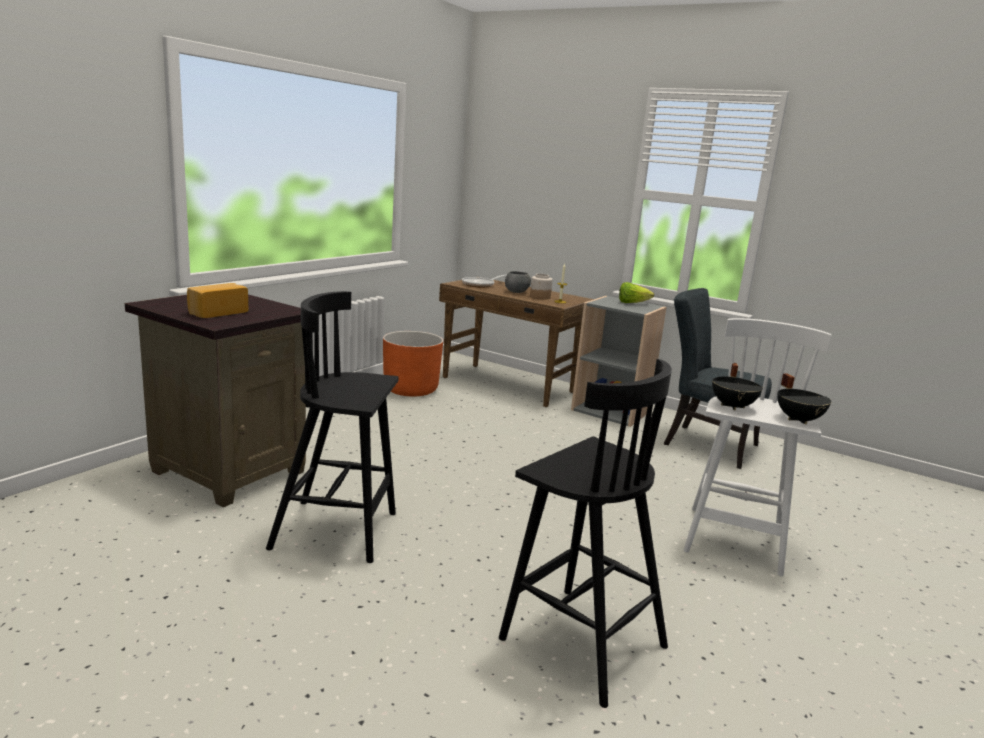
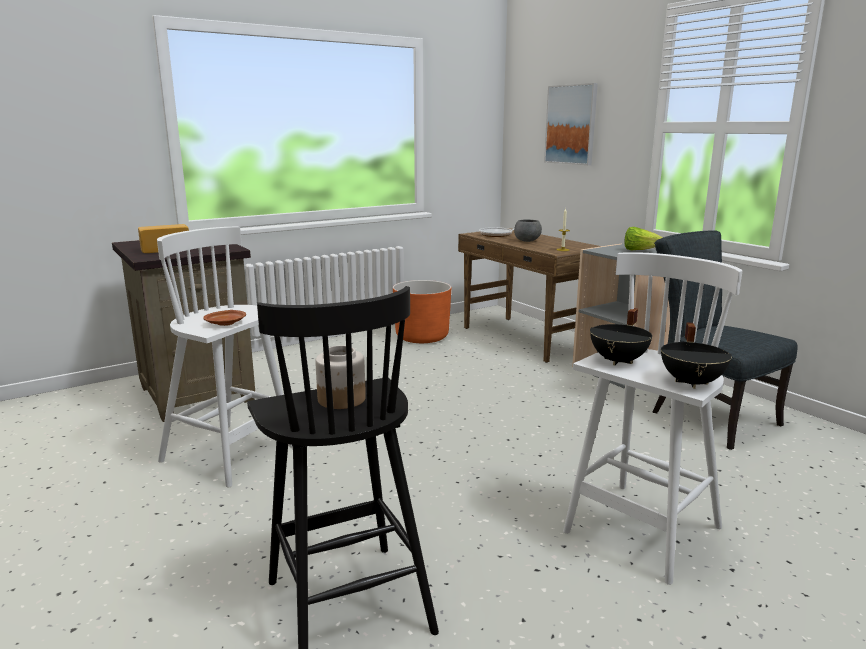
camera: 25 degrees right, 0 degrees up
(339, 530) = (231, 454): black stool -> white stool
(365, 394) = (226, 323): none -> brown plate
(540, 297) = (546, 245): jar -> jar (341, 399)
(544, 181) = (571, 124): none -> picture

